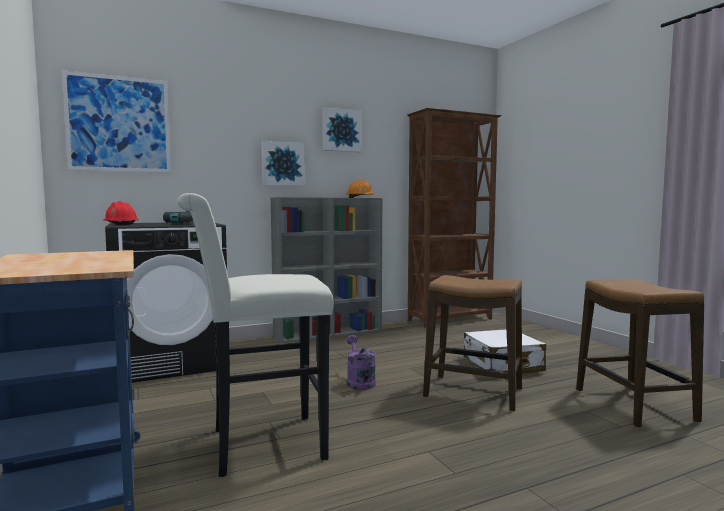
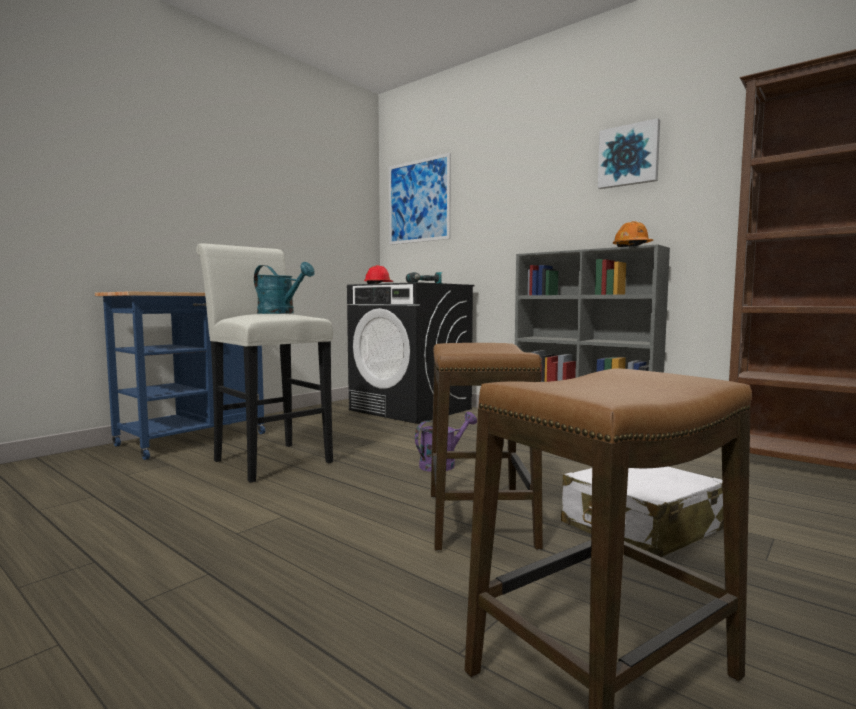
camera: 65 degrees right, 0 degrees up
(272, 274) = (281, 313): none -> turquoise watering can
(282, 164) = (550, 215): picture -> none

